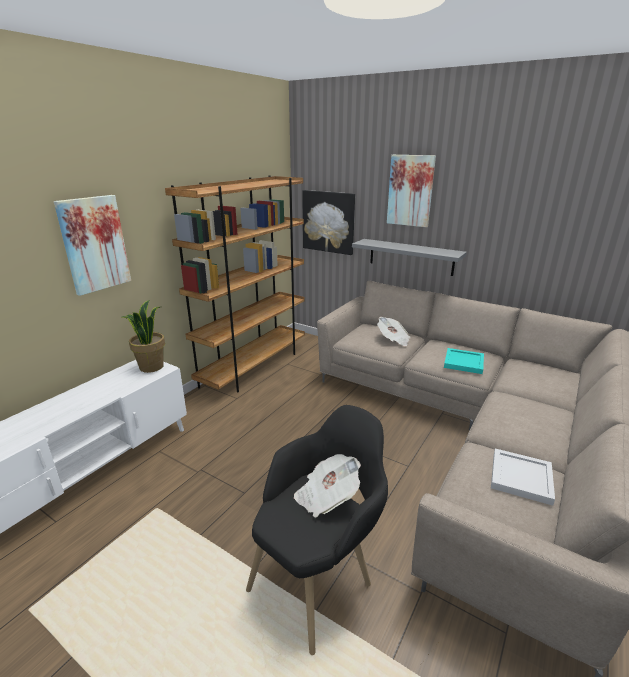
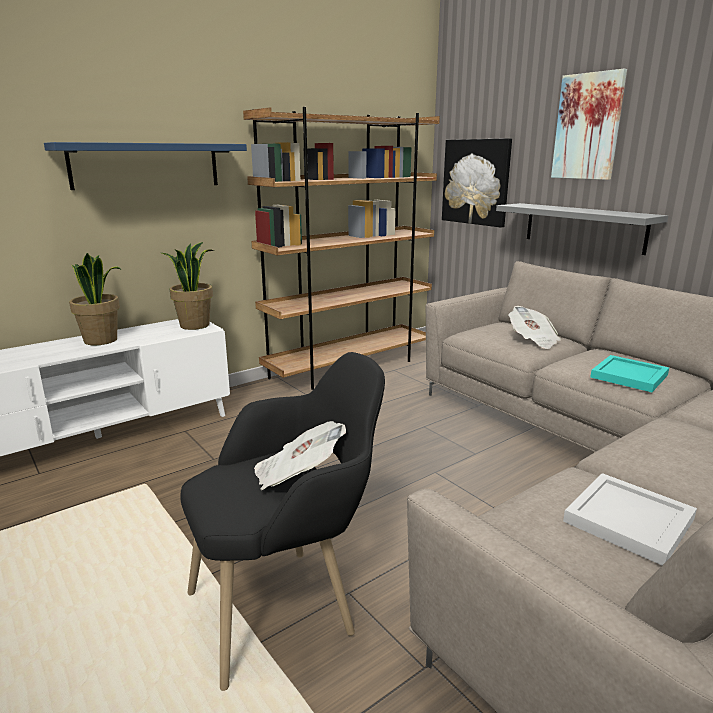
camera: 20 degrees right, 5 degrees down
(82, 397) = (101, 340): none -> potted plant
(94, 244) = (146, 165): picture -> blue shelf

